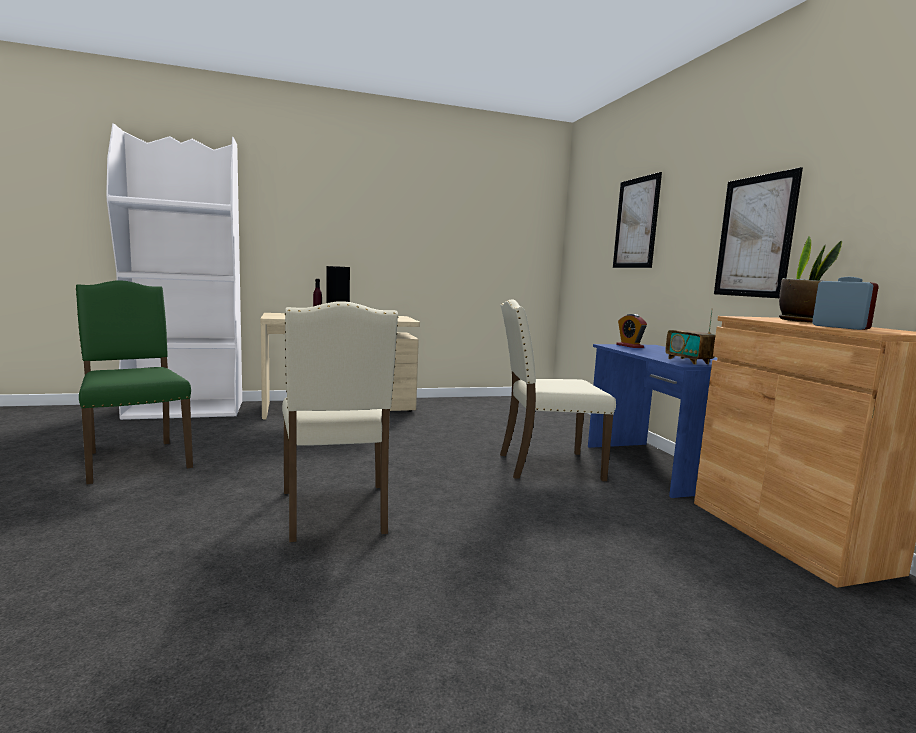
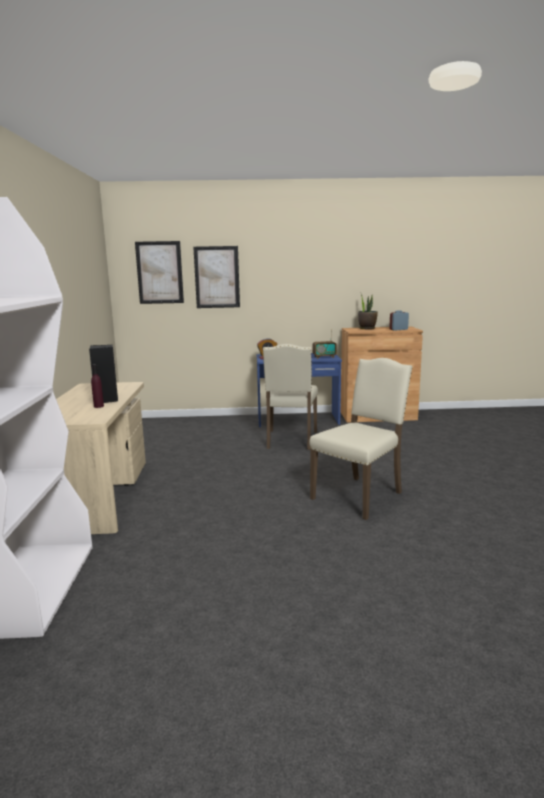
camera: 75 degrees left, 5 degrees up
(135, 459) = (234, 587): green chair -> none
(336, 512) = (359, 495): beige chair -> beige chair turned 45 degrees counterclockwise
(755, 236) = (319, 290): picture -> picture (159, 272)

